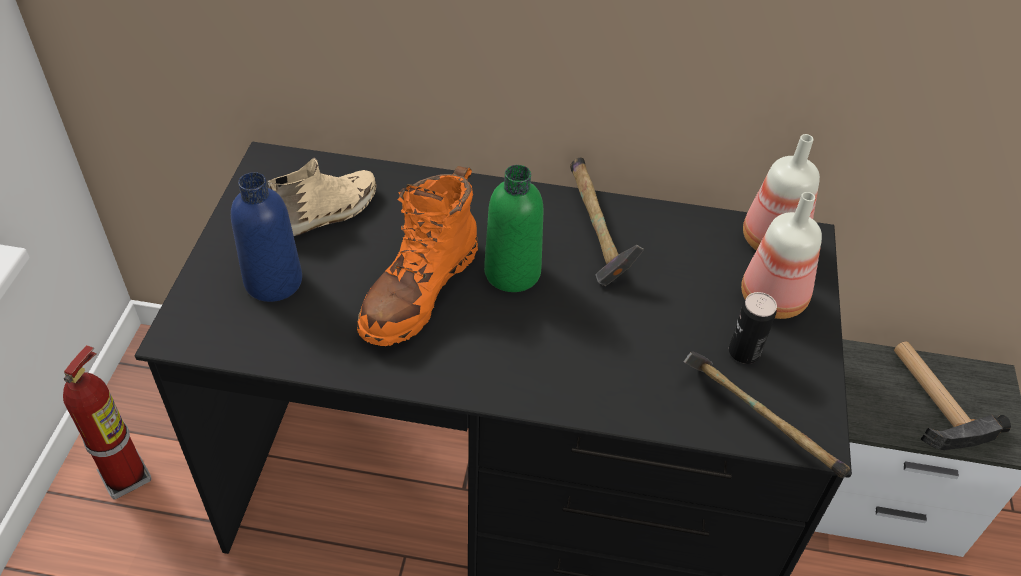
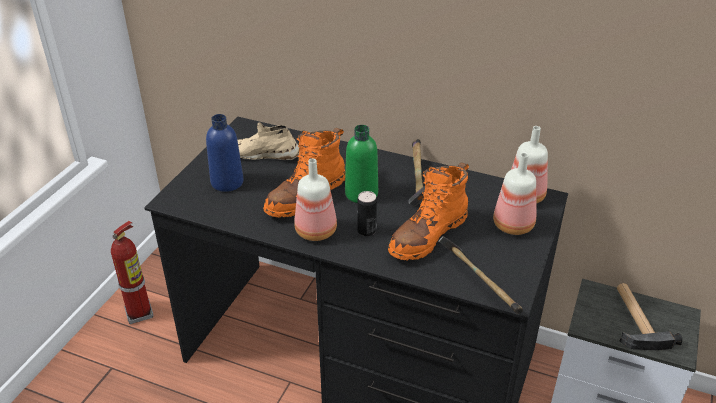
camera: 15 degrees right, 10 degrees down
(322, 214) = (264, 154): beige shoe -> beige shoe turned 150 degrees counterclockwise
(459, 358) = (316, 230): none -> bottle
(646, 339) = (428, 235): none -> orange boot
(744, 352) = (485, 249): can -> can (366, 231)

